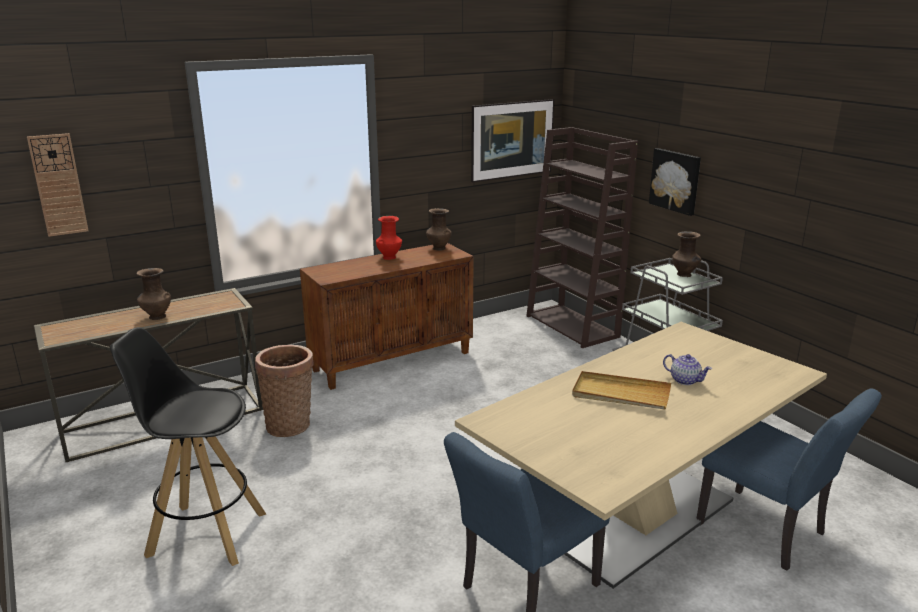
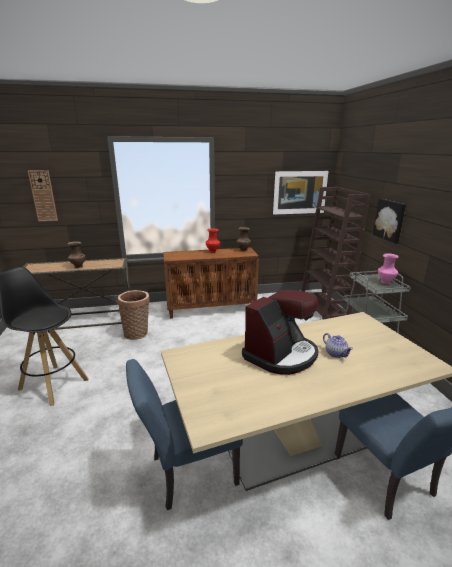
camera: 20 degrees right, 0 degrees up
(620, 394) = (281, 354): beige tray -> coffee machine
(684, 275) = (385, 282): brown vase -> pink vase

